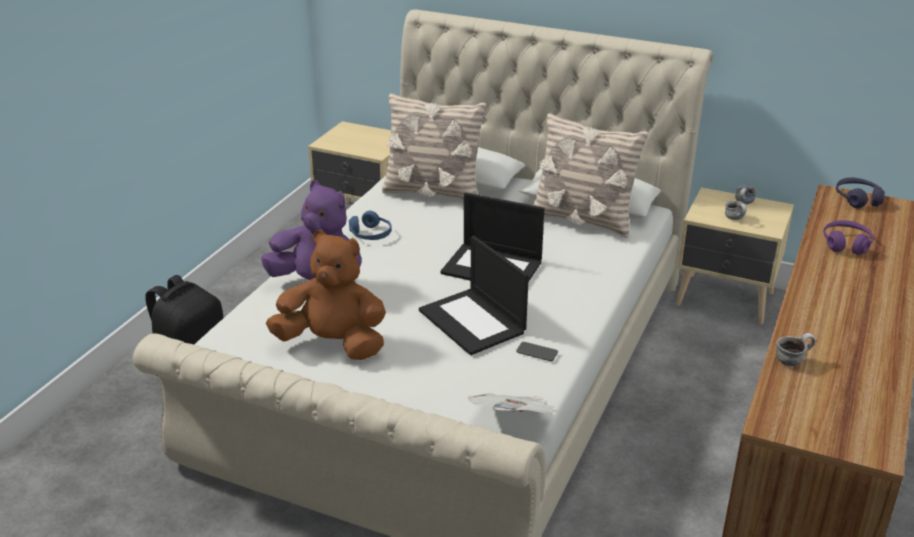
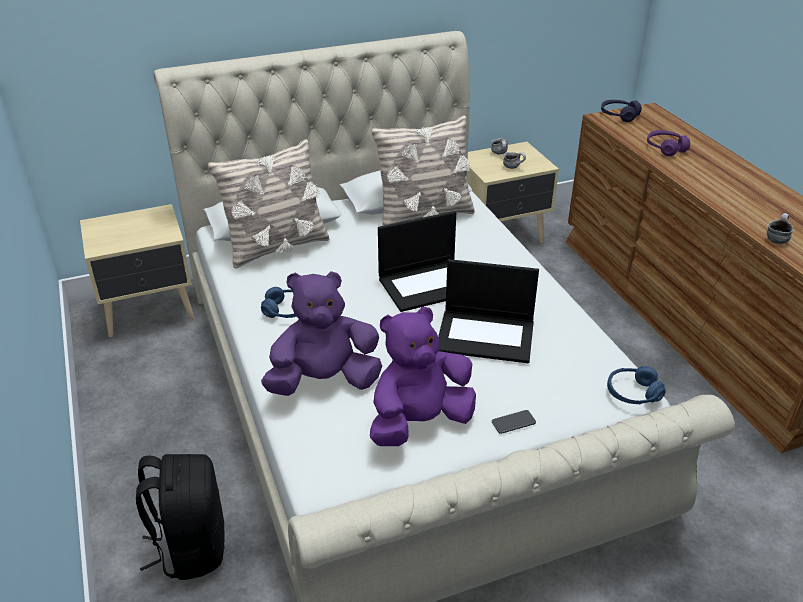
camera: 45 degrees left, 5 degrees up
(333, 344) = (419, 422): brown plush toy -> purple plush toy
(514, 421) = (633, 393): newspaper -> blue headphones
(537, 352) = (562, 332): phone -> phone (513, 422)

